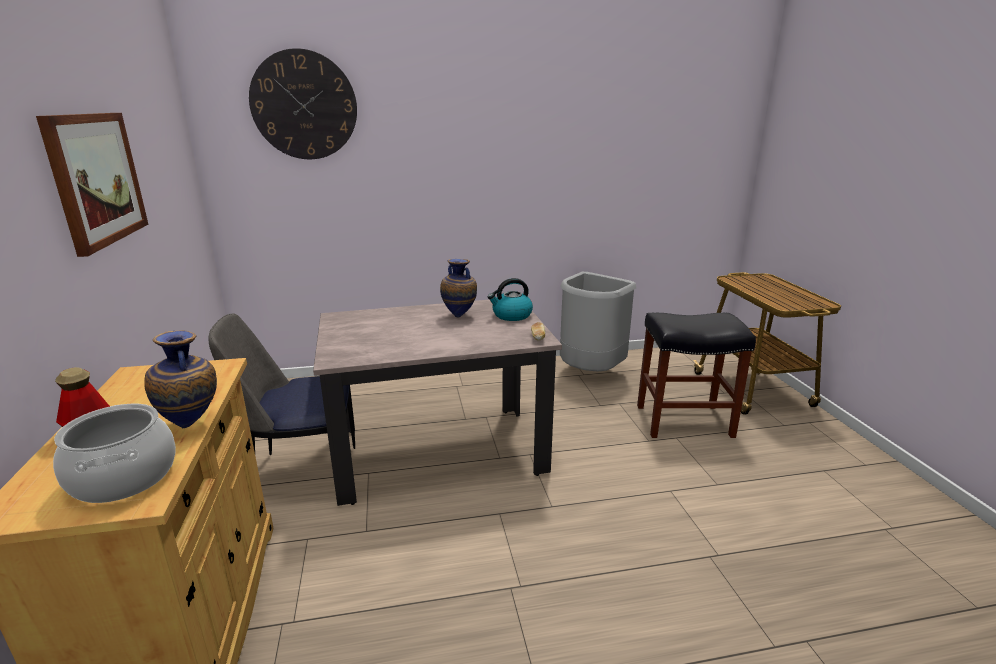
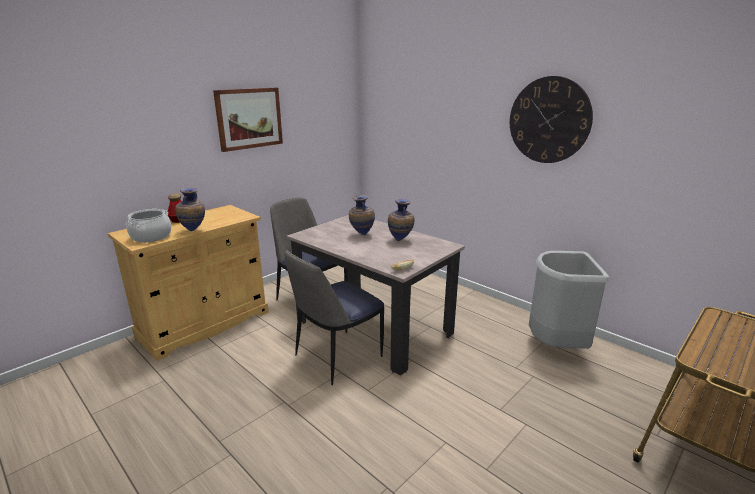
camera: 55 degrees right, 0 degrees up
(304, 105) = (409, 83): wall clock -> wall clock (549, 120)
(406, 328) = (361, 235): none -> vase
(465, 505) = (336, 357): none -> chair
(511, 315) = (426, 252): kettle -> none
(685, 421) = (561, 422): black stool -> none

